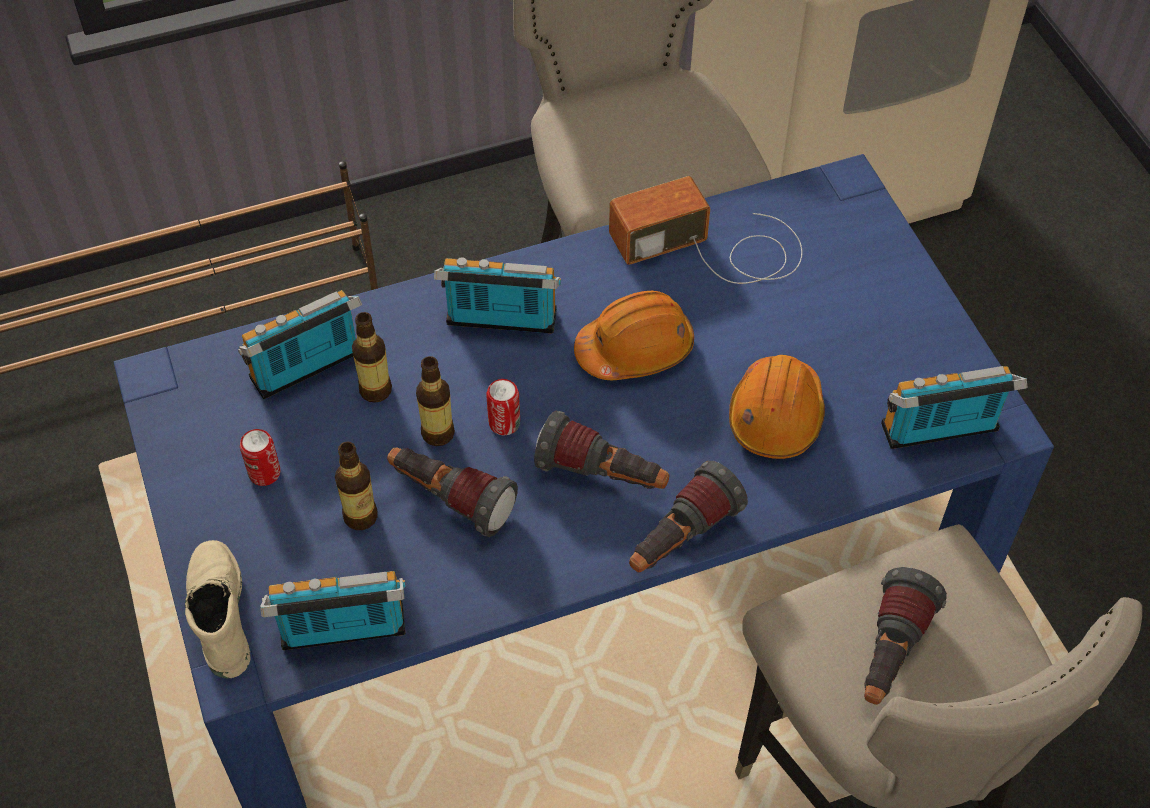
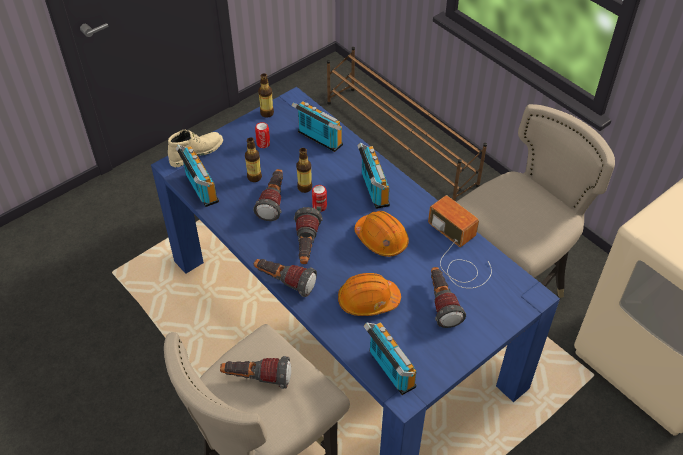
camera: 70 degrees right, 5 degrees down
(375, 390) = (317, 162): bottle -> bottle (267, 113)
(820, 310) = (441, 303): none -> flashlight

